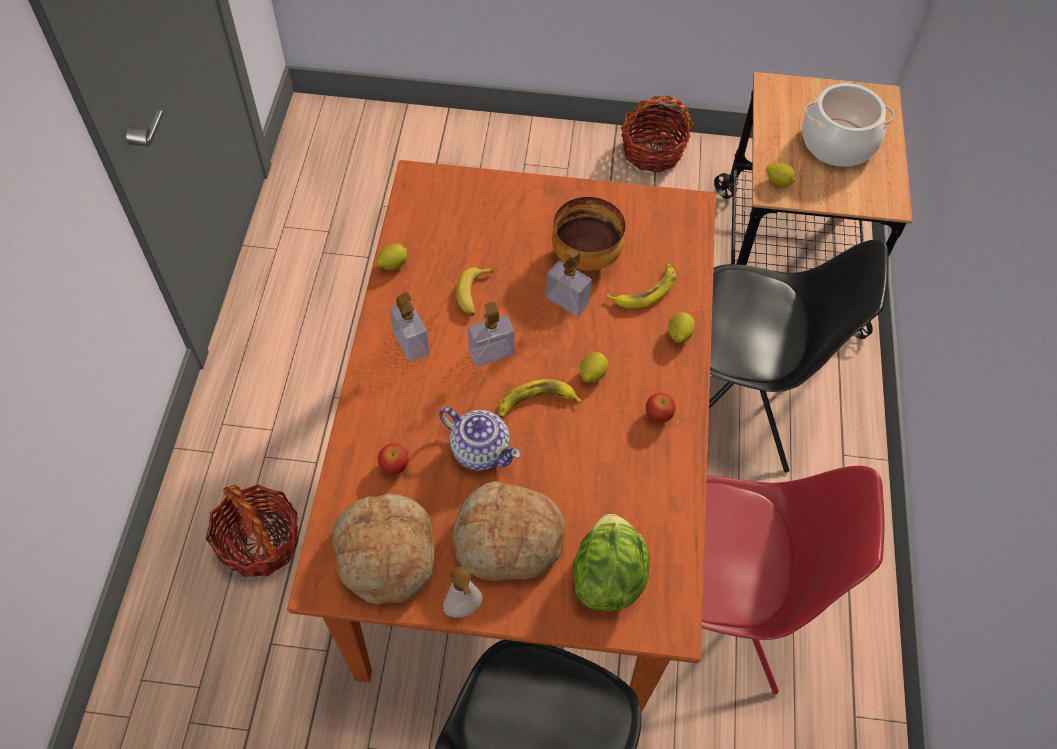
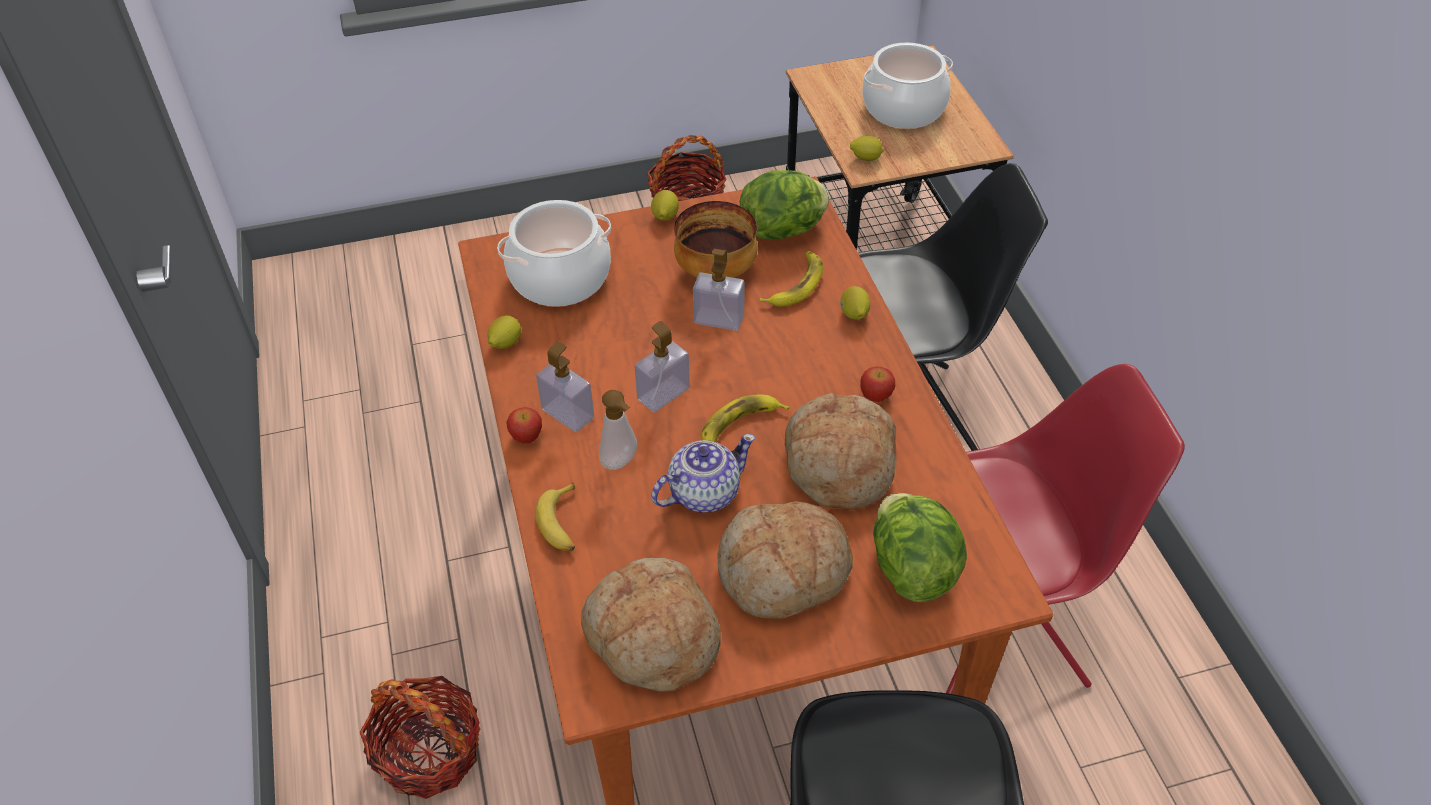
camera: 20 degrees left, 10 degrees down
(394, 466) = (614, 543): apple -> apple (526, 437)
(461, 219) = (560, 277): none -> cooking pot
(464, 610) = (774, 661): soap dispenser -> soap dispenser (621, 463)
(474, 294) = (614, 344): banana -> banana (562, 524)
(480, 450) = (703, 493): teapot -> teapot turned 45 degrees counterclockwise
(592, 374) = (784, 380): lemon -> lemon (665, 216)
(597, 464) = (838, 464): none -> bread
(661, 236) = (784, 230): none -> lettuce

